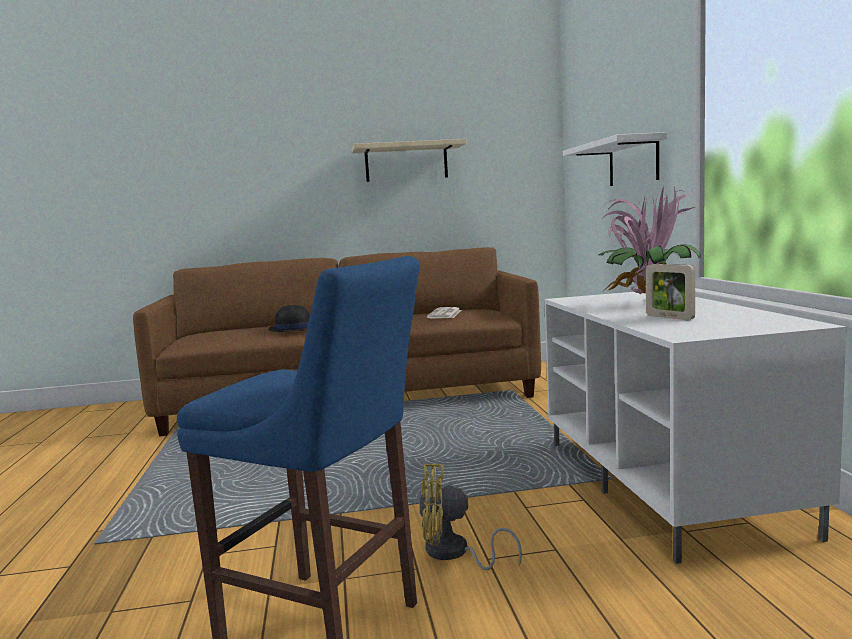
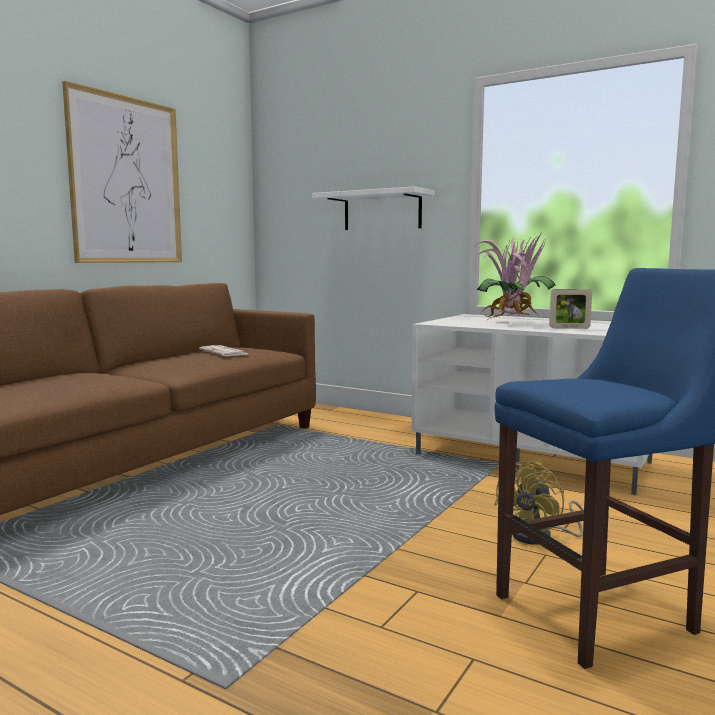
camera: 50 degrees left, 0 degrees up
(293, 329) = (90, 379): black hat -> none
(406, 162) = (126, 181): beige shelf -> picture

